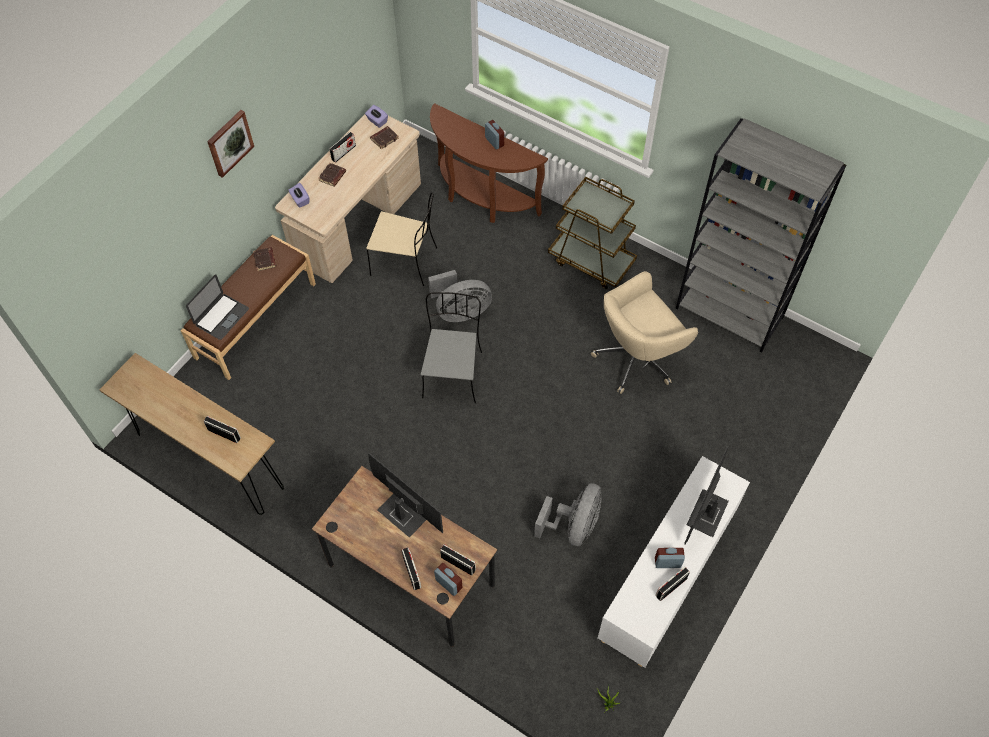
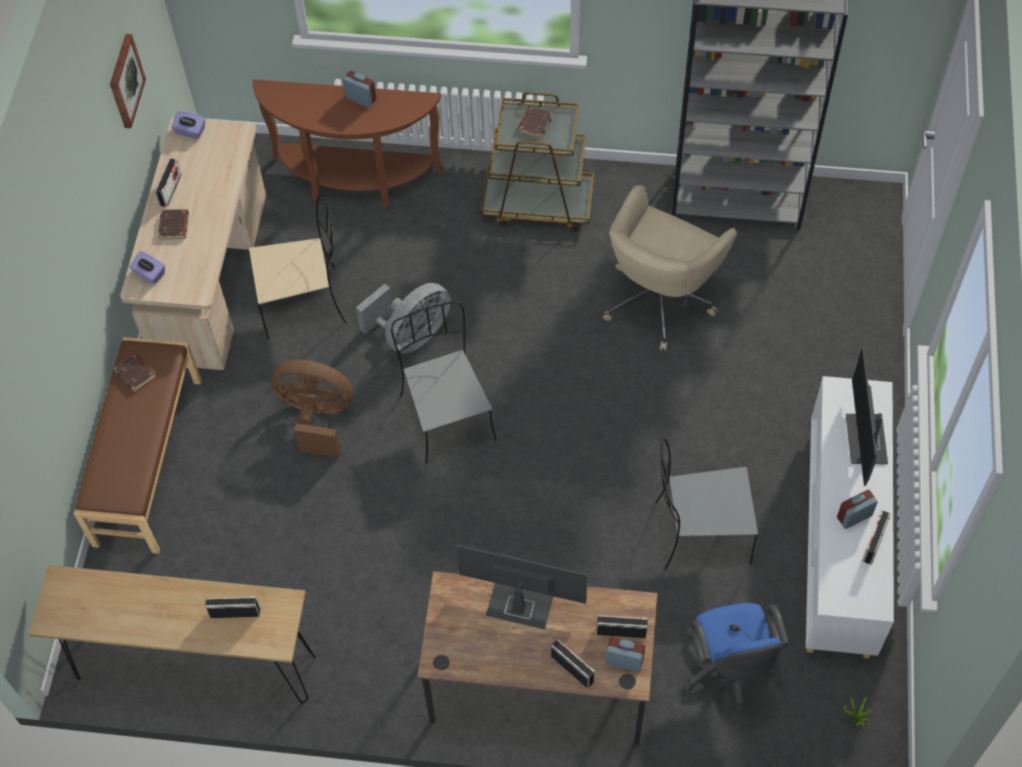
camera: 25 degrees left, 0 degrees up
(221, 316) = (121, 471): laptop -> none
(229, 143) = (60, 230): picture -> picture (125, 81)
(371, 338) = (317, 417): none -> brown fan
(384, 138) = (214, 150): brown book -> brown book (534, 124)
(540, 627) = (728, 670): none -> blue office chair
(573, 526) = (699, 533): grey fan -> grey chair

